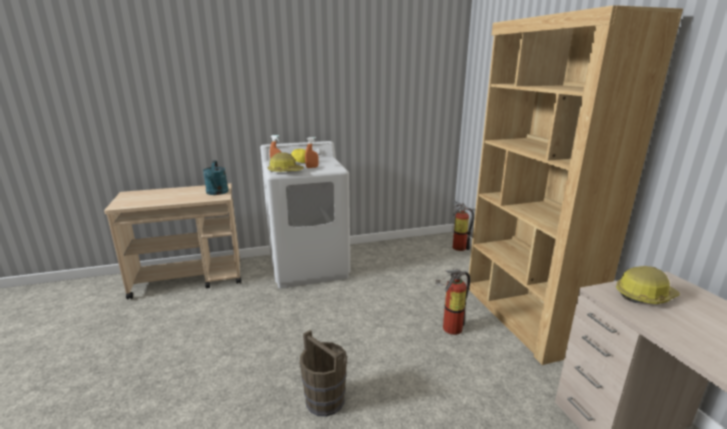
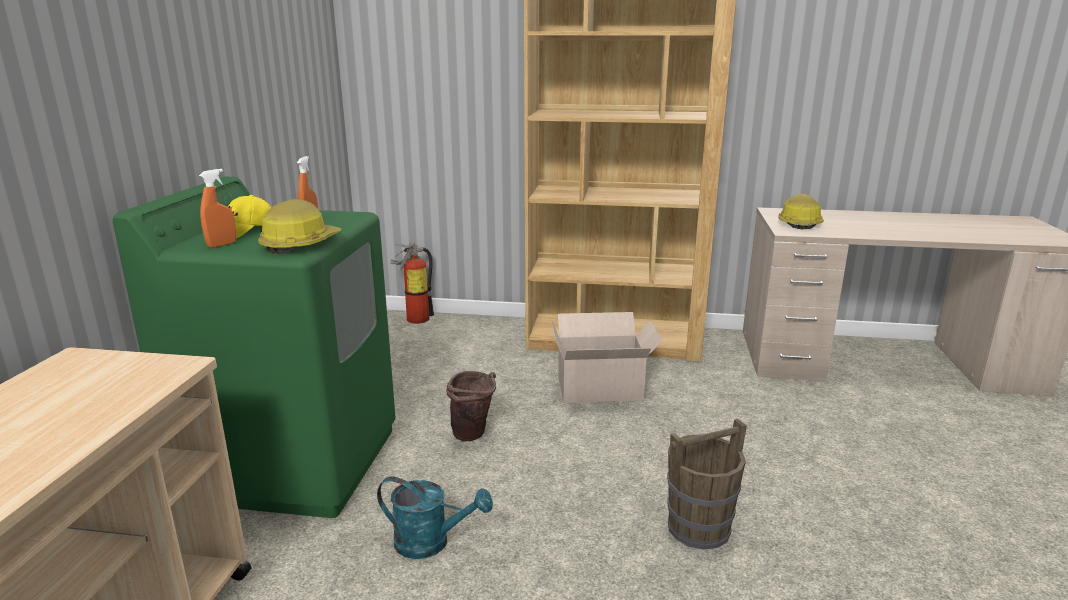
camera: 65 degrees left, 0 degrees up
(216, 193) = (127, 369): turquoise watering can -> turquoise watering can (431, 542)
(309, 266) = (295, 461): white washing machine -> green washing machine
(360, 300) = (474, 435): none -> brown bucket
(449, 328) = (602, 388): fire extinguisher -> cardboard box

